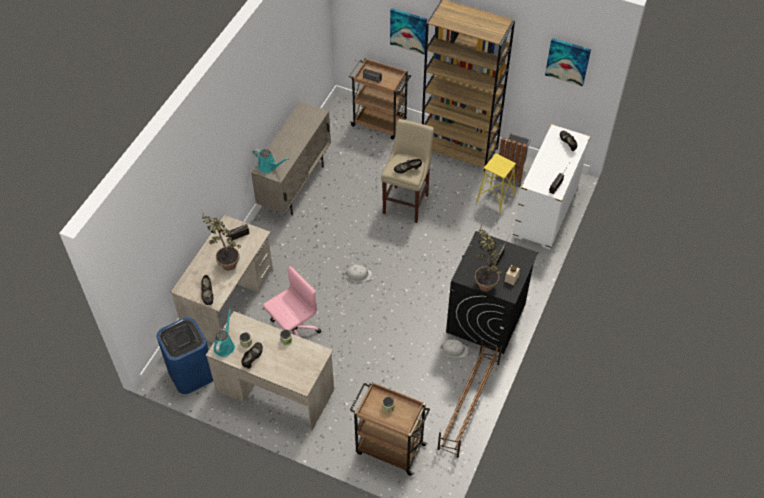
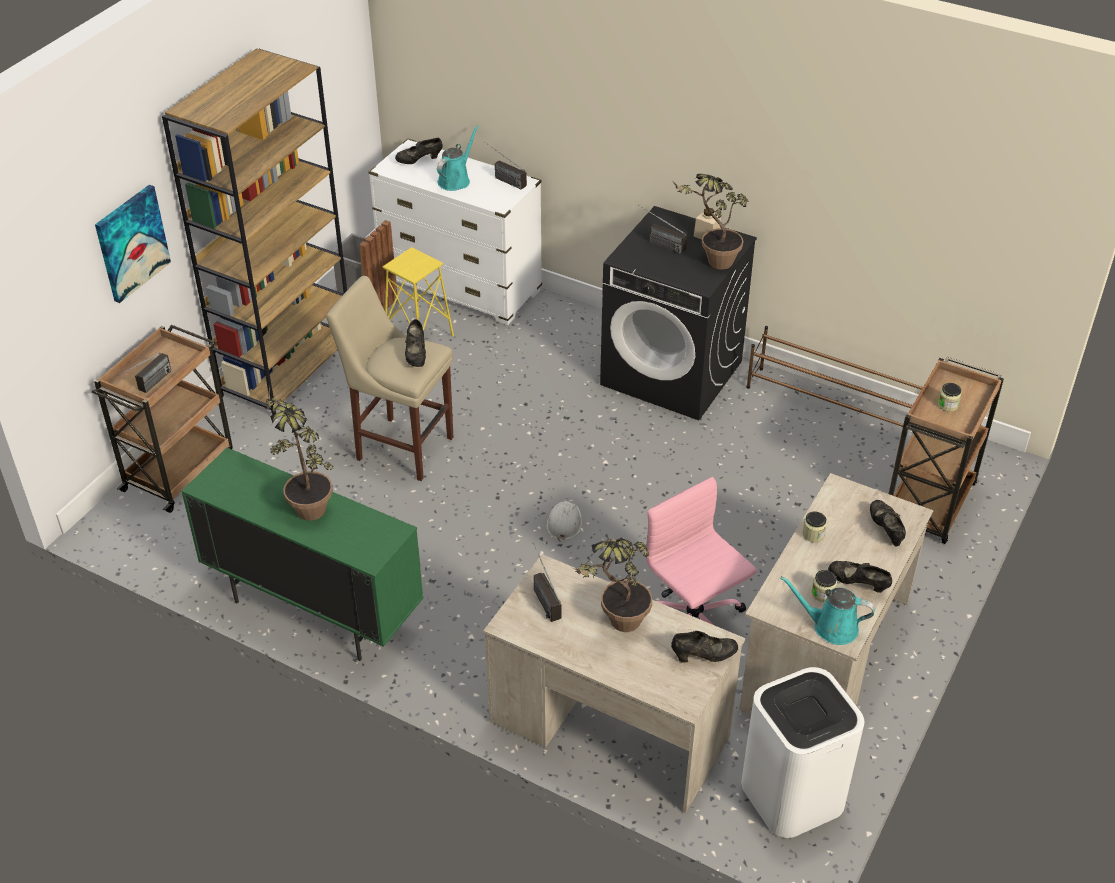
camera: 85 degrees left, 10 degrees down
(191, 373) = (792, 795): blue trash can -> white trash can
(269, 167) = (366, 544): turquoise watering can -> turquoise watering can (455, 180)
(291, 373) = (885, 530): none -> black shoe
(294, 143) = (306, 503): none -> potted plant
(295, 186) = (314, 610): beige cabinet -> green cabinet
(454, 349) = (733, 414): white hard hat -> none
(568, 61) = (327, 57): picture -> none

